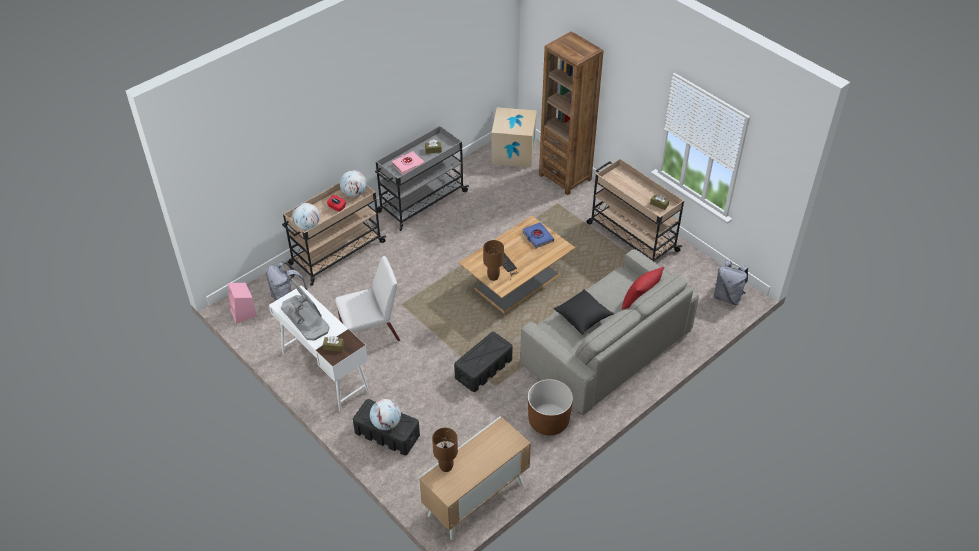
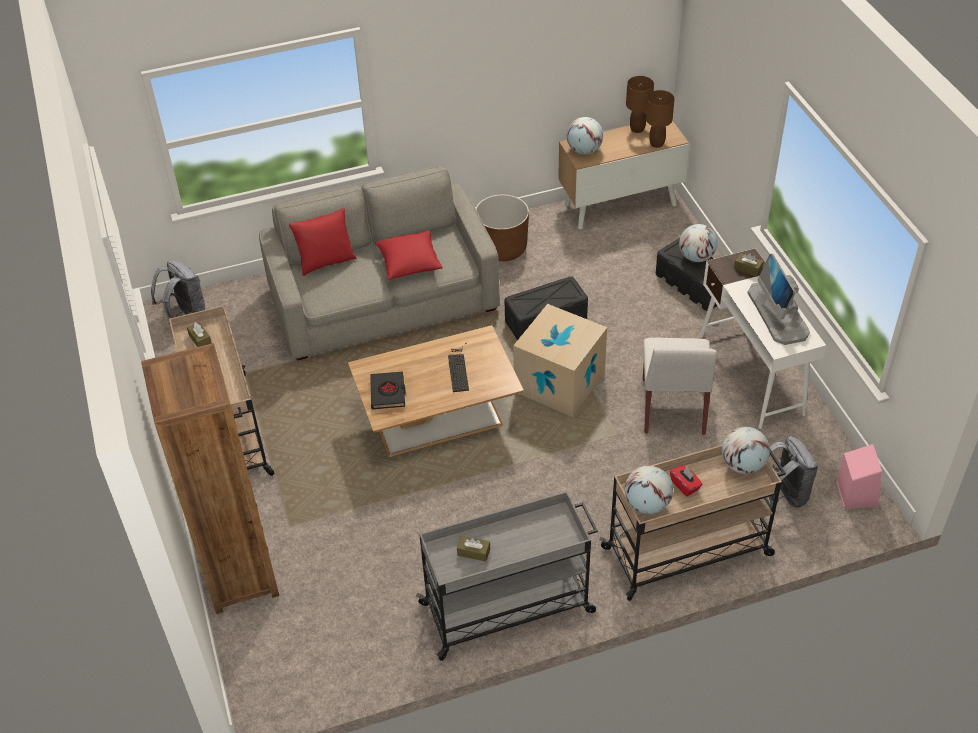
camera: 155 degrees left, 0 degrees up
(371, 332) = (673, 407): white chair -> white chair turned 90 degrees counterclockwise
(408, 164) = (532, 535): pink book -> none
(493, 277) = (487, 354): brown table lamp -> brown table lamp (637, 129)
(504, 439) = (584, 150): none -> globe
(513, 152) = (288, 664): cardboard box -> cardboard box (559, 383)
(537, 237) = (388, 393): blue book -> black book
(583, 317) = (409, 264): black pillow -> red pillow

